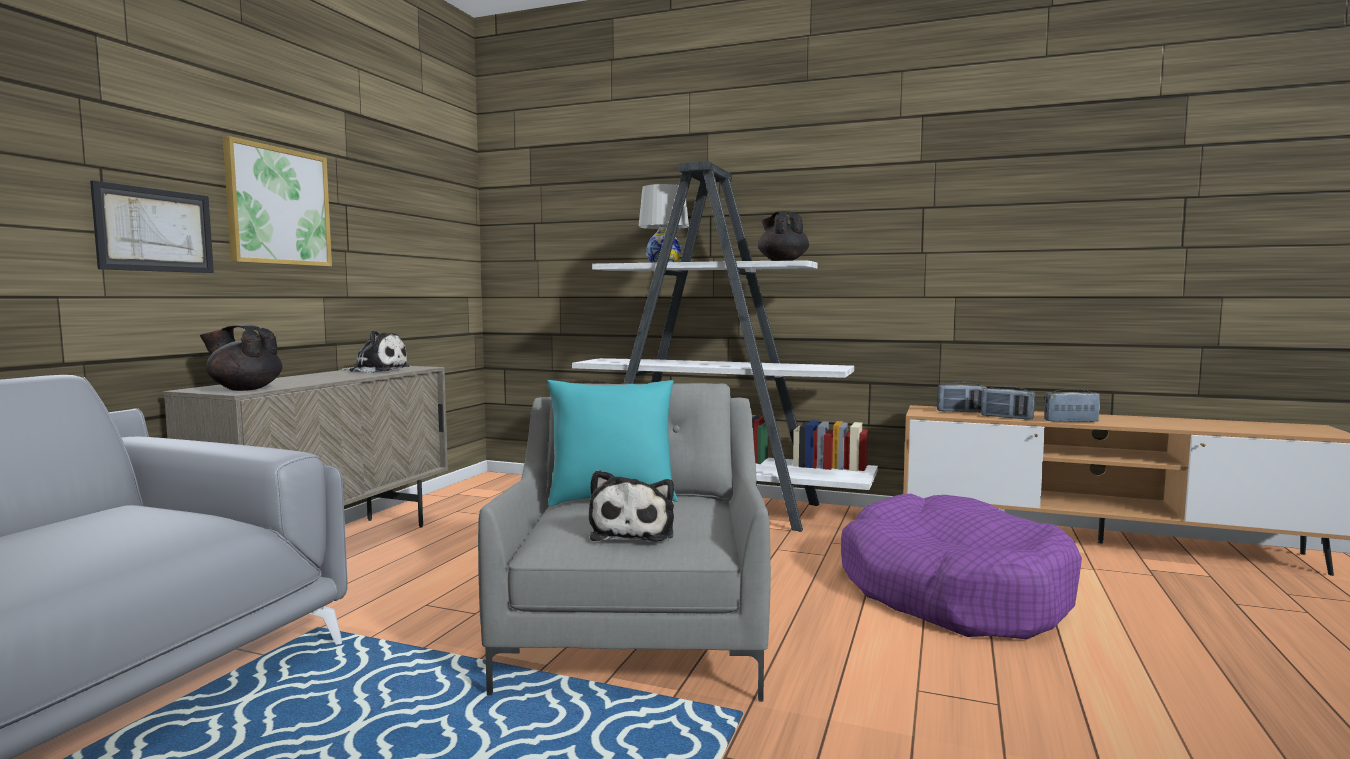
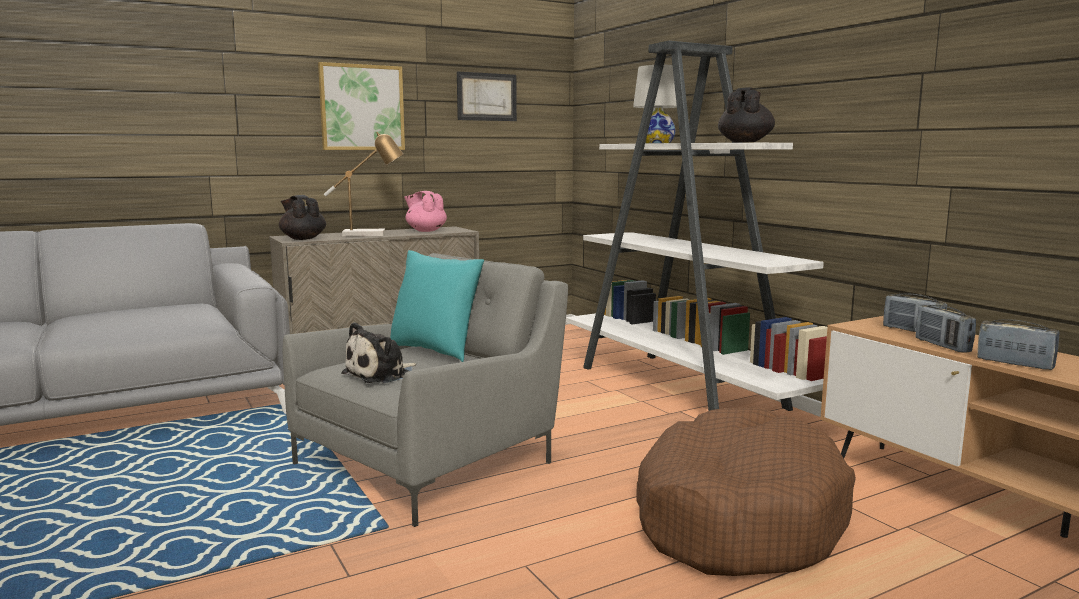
camera: 40 degrees right, 5 degrees up
(155, 230) = (268, 131): picture -> picture (486, 97)
(323, 378) = (370, 234): none -> table lamp
(377, 370) = (425, 231): plush toy -> pink teapot
(952, 592) = (736, 517): purple dog bed -> brown dog bed

